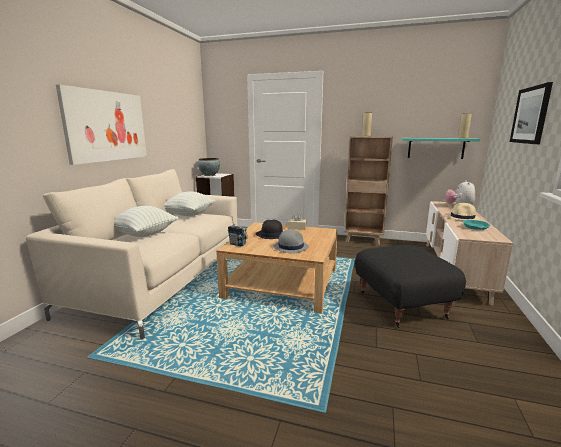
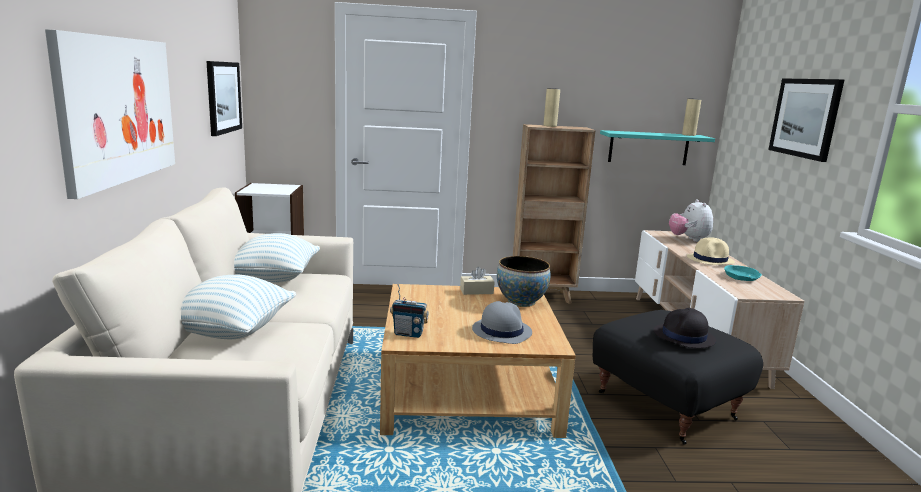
camera: 20 degrees left, 0 degrees up
(188, 127) = (223, 97): none -> picture
(209, 175) = (261, 190): bowl -> bowl (521, 302)
(271, 235) = (447, 309): black hat -> black hat (684, 337)

